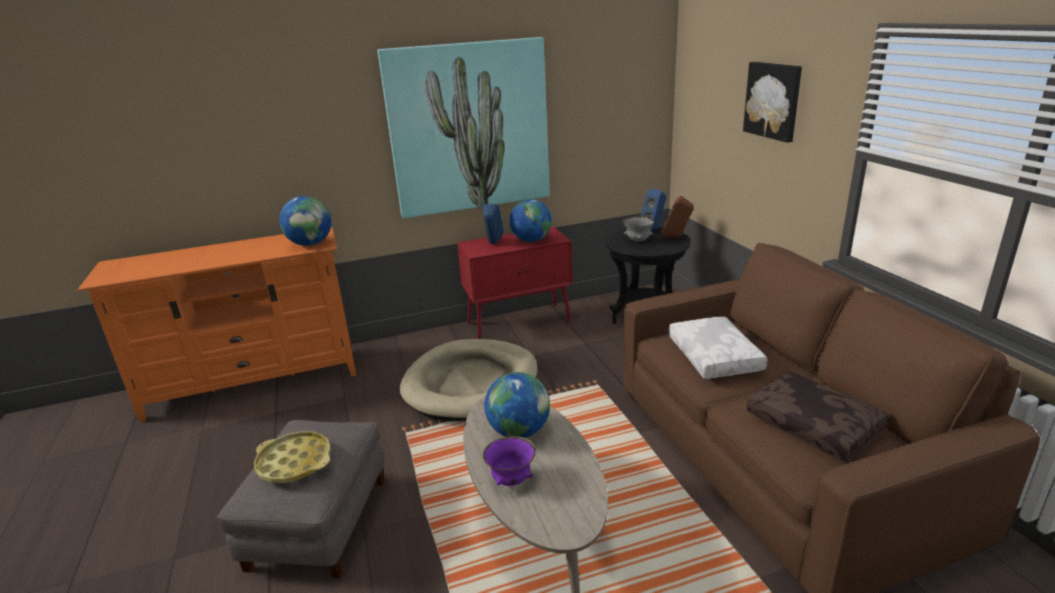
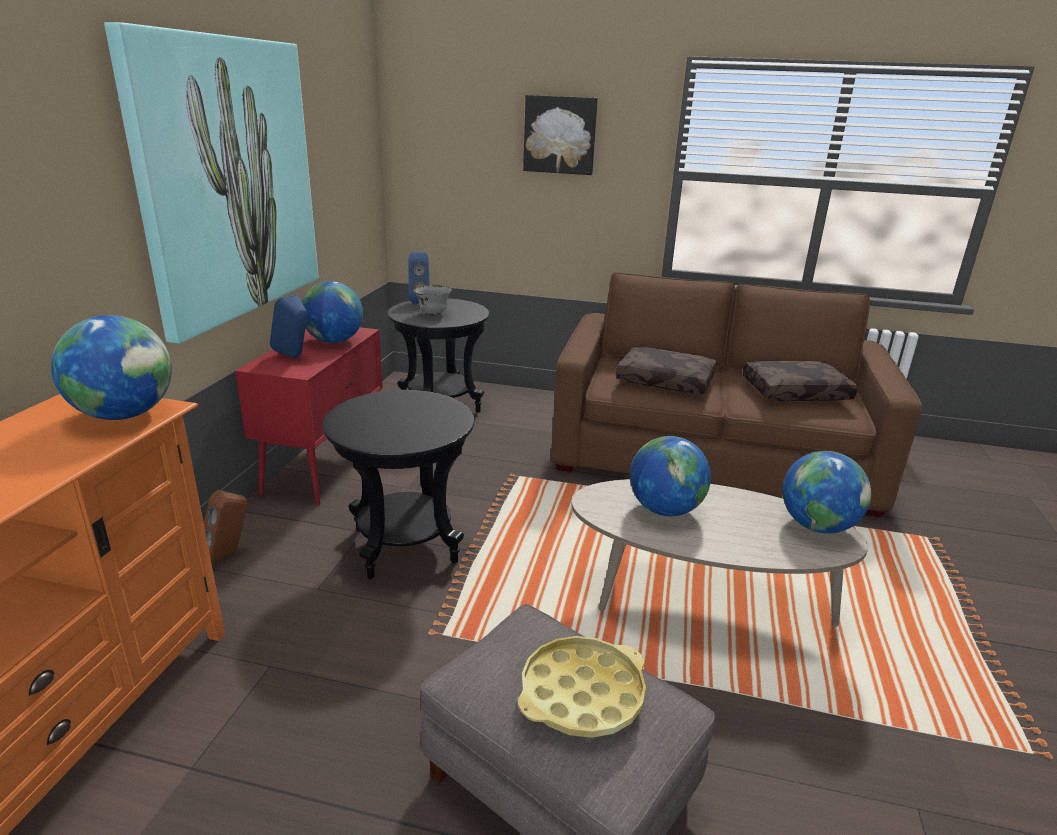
camera: 60 degrees left, 0 degrees up
(471, 384) = (405, 546): beige dog bed -> black side table
(512, 480) = (747, 542): purple bowl -> none
(576, 511) = (817, 526): none -> globe
(676, 238) = (459, 303): brown speaker -> brown speaker (229, 555)
(715, 357) = (666, 380): white pillow -> brown pillow

